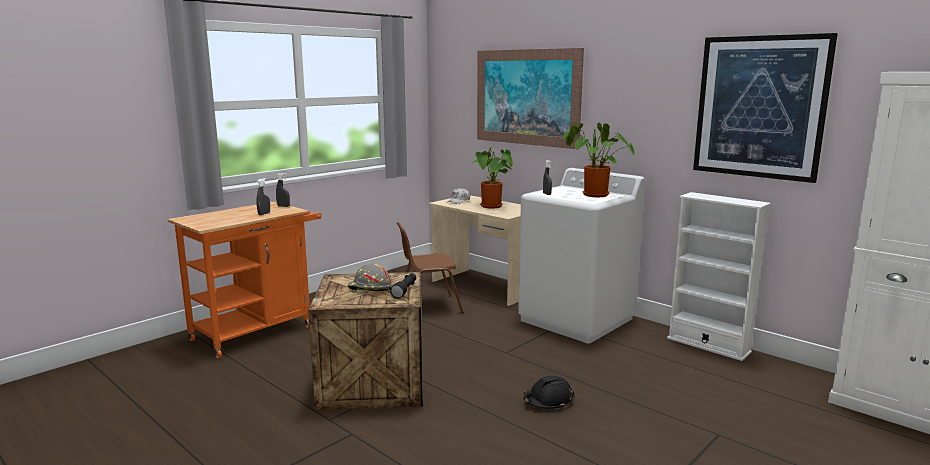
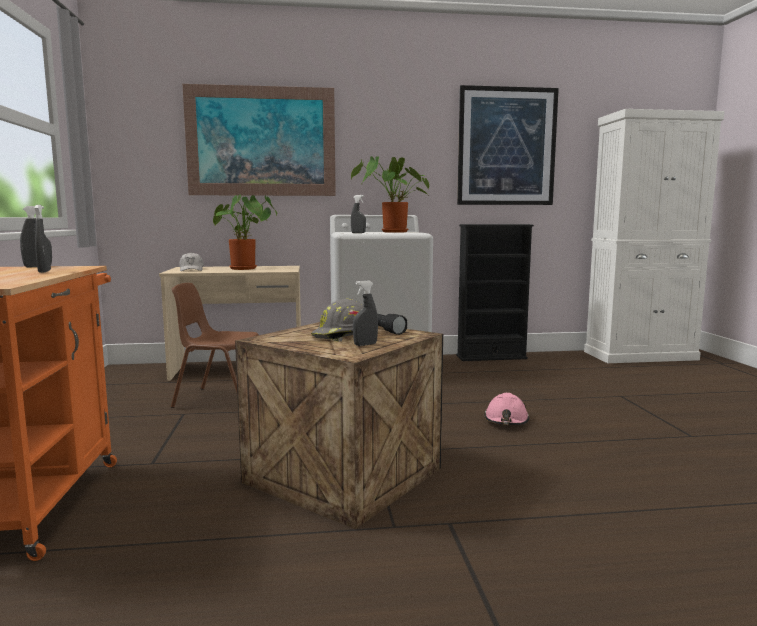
camera: 50 degrees left, 5 degrees down
(354, 299) = (365, 344): none -> grey spray bottle
(427, 306) = (221, 399): brown chair -> brown chair turned 75 degrees clockwise
(548, 401) = (506, 420): black hard hat -> pink hard hat
(708, 345) = (491, 357): white bookcase -> black bookcase

